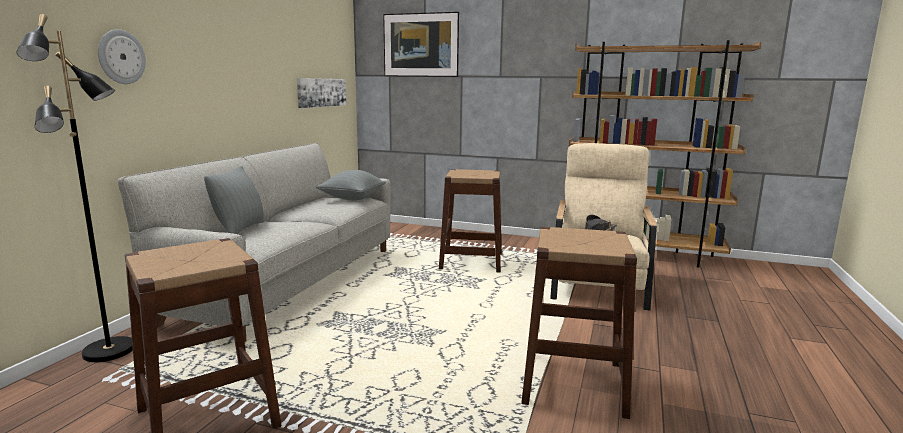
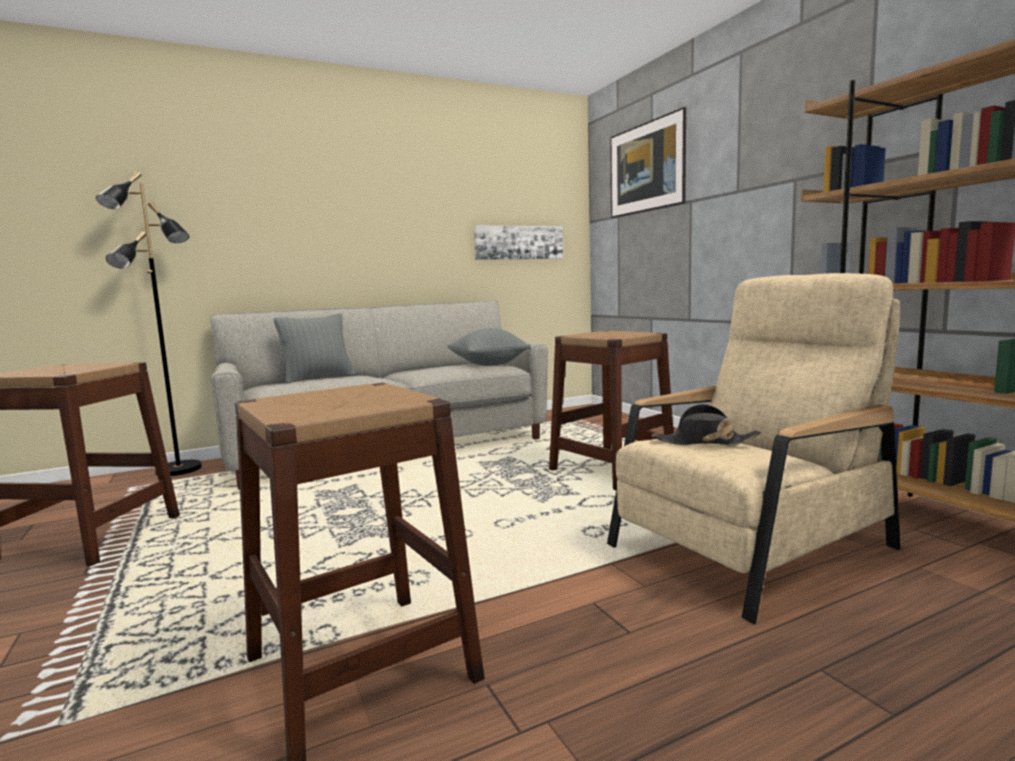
camera: 45 degrees right, 5 degrees down
(121, 57) = (228, 207): wall clock -> none

